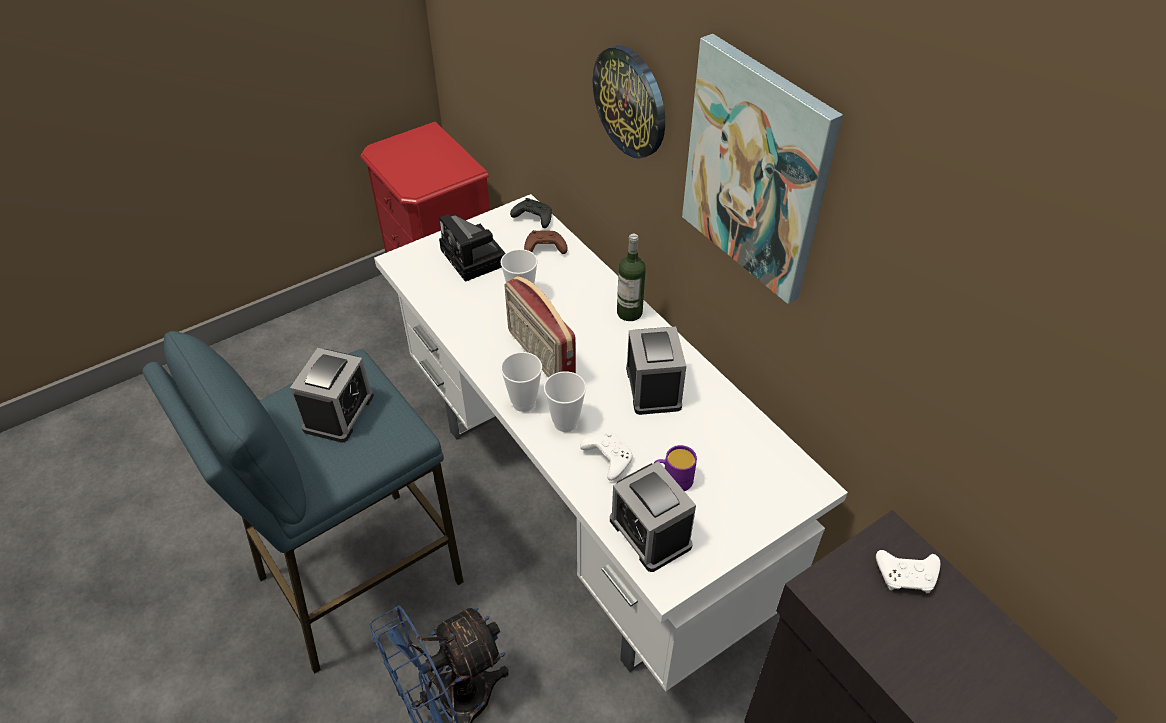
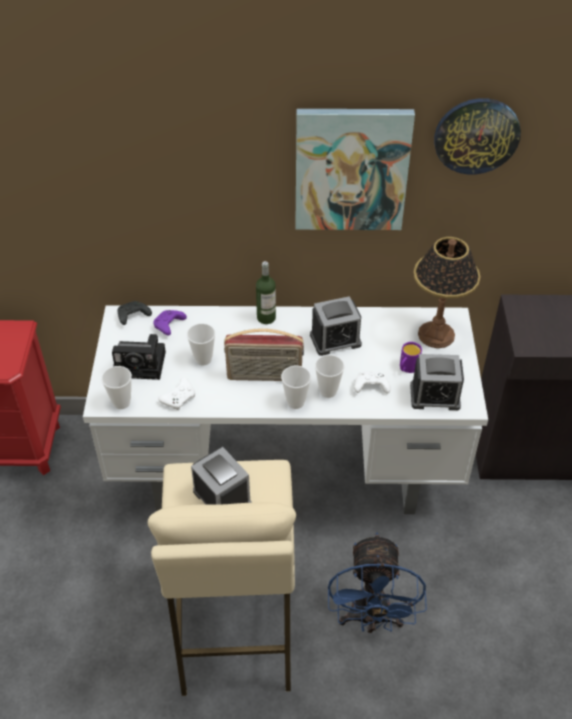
camera: 55 degrees left, 0 degrees up
(358, 578) = (234, 629): blue stool -> beige stool
(412, 272) = (121, 402): none -> cup
(544, 249) = (169, 326): brown game controller -> purple game controller
(631, 101) = (218, 183): wall clock -> wall clock (476, 135)
(653, 388) = (335, 340): alarm clock -> alarm clock turned 135 degrees clockwise
(760, 482) = (436, 335): none -> table lamp
(907, 576) = (541, 312): white game controller -> white game controller (179, 398)

